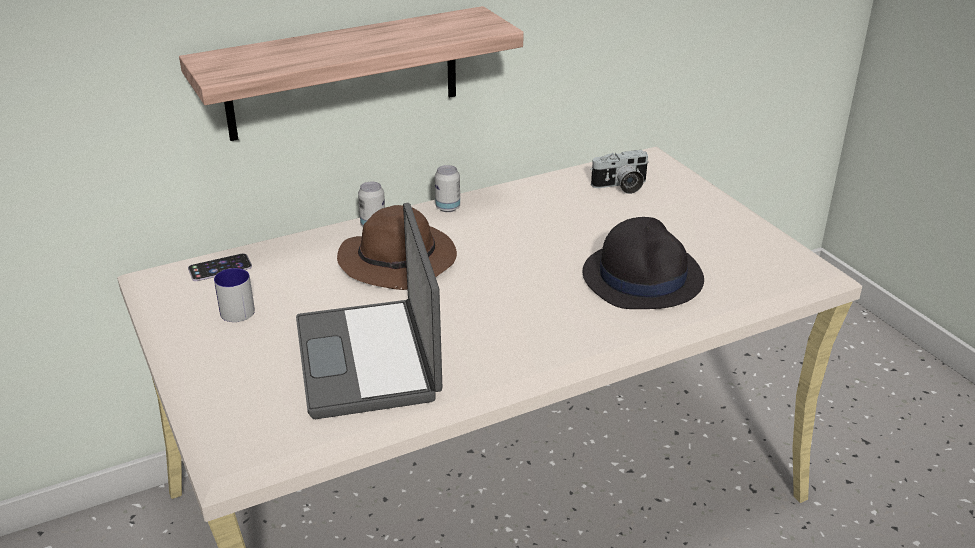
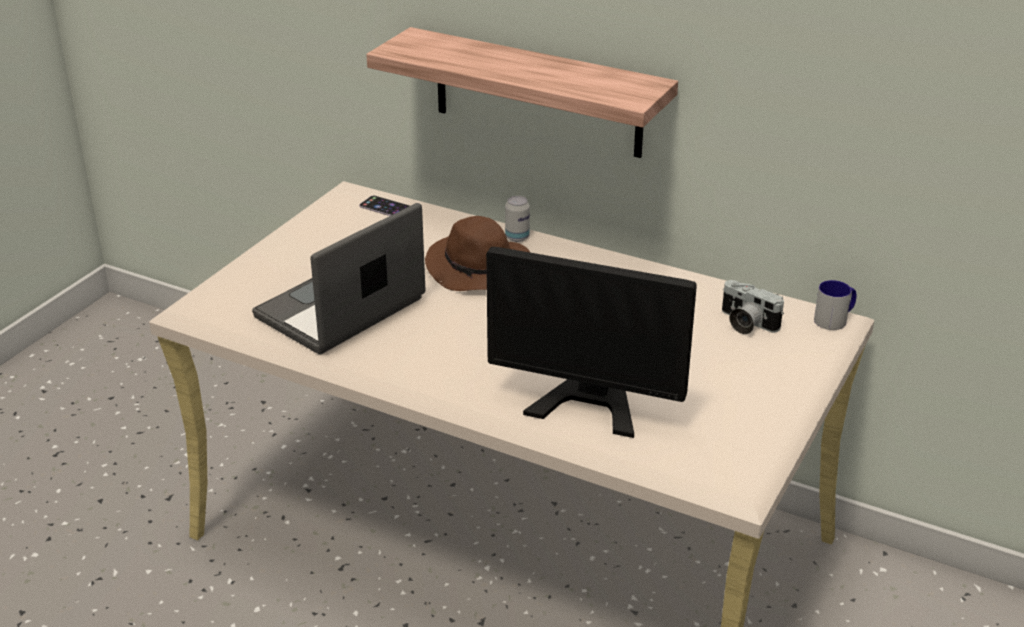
camera: 55 degrees right, 0 degrees up
(239, 308) = (347, 236): mug -> mug (835, 319)
(448, 208) = (587, 257): can -> none
(642, 277) = (598, 387): black hat -> monitor

